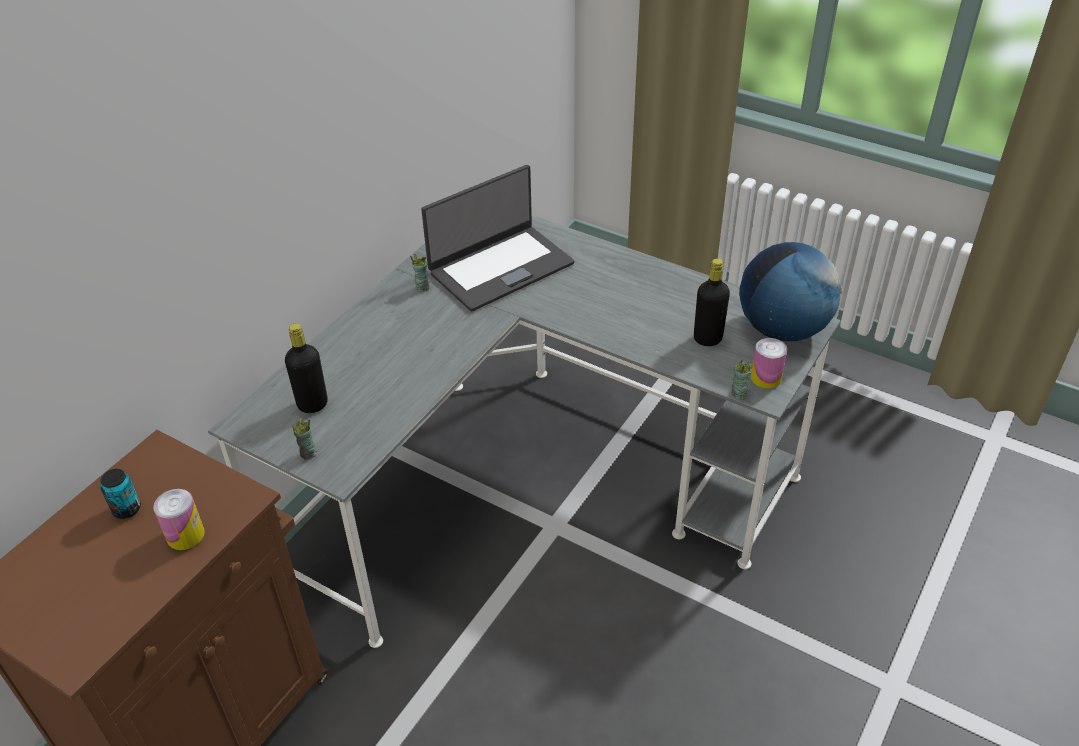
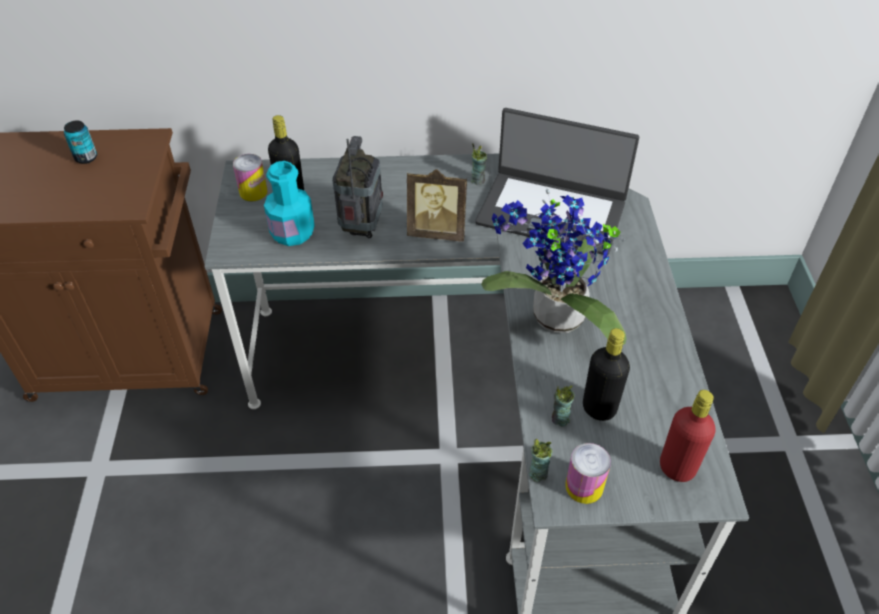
camera: 55 degrees right, 5 degrees up
(185, 535) = (77, 197): can -> can (253, 192)
(308, 454) = (237, 222): cup -> cup (560, 419)
(363, 422) = (292, 232): none -> turquoise bottle
(404, 377) = (362, 227): none -> radio
(456, 336) = (437, 231): none -> picture frame
(609, 321) = (552, 320): none -> potted plant
(782, 329) = (677, 468): globe -> red bottle

